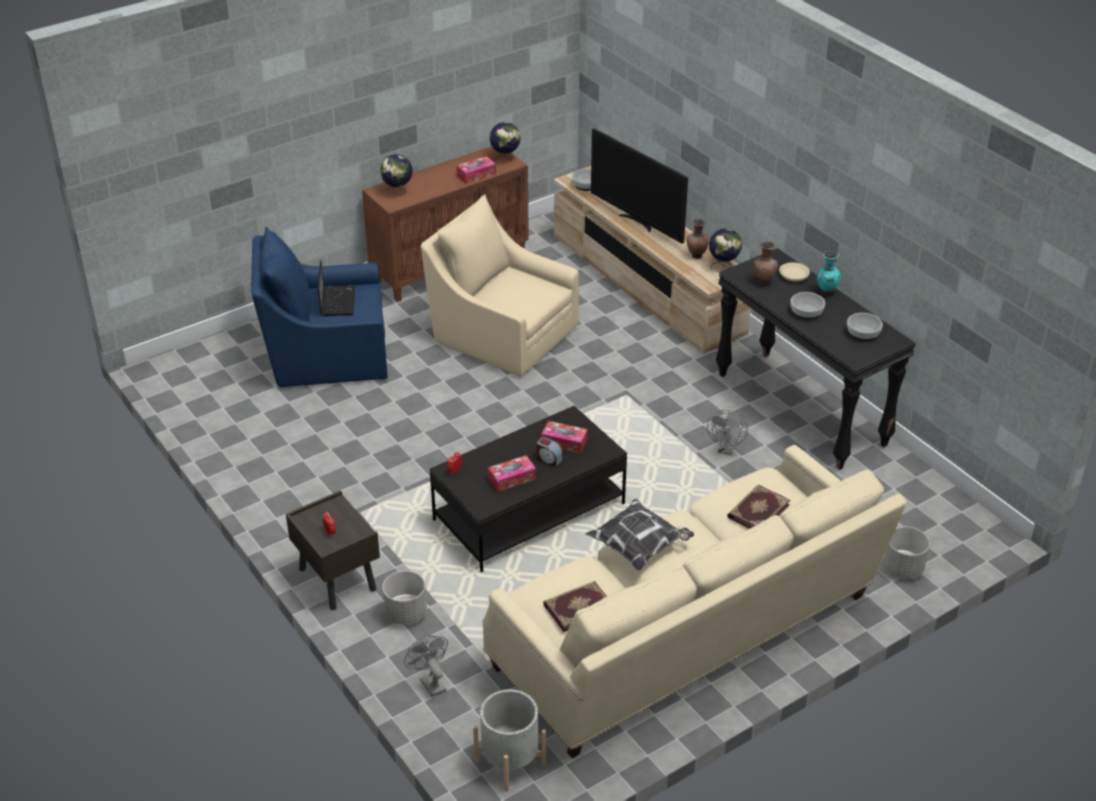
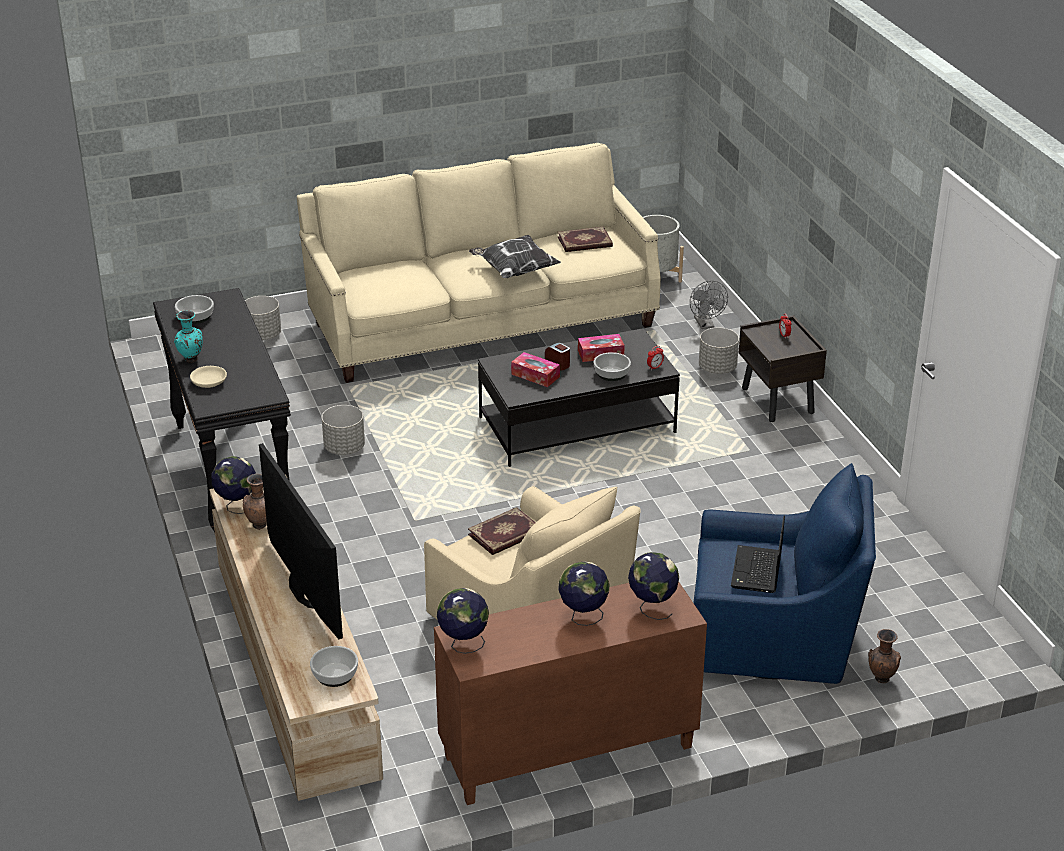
camera: 165 degrees left, 5 degrees down
(439, 181) = (583, 617): none -> globe
(476, 175) = (521, 620): tissue box -> none
(726, 449) = (344, 448): grey fan -> grey planter
(757, 510) = (396, 278): book -> book (505, 534)
(763, 282) = (249, 381): brown vase -> brown vase (881, 679)
(806, 312) = (233, 344): bowl -> bowl (612, 373)

